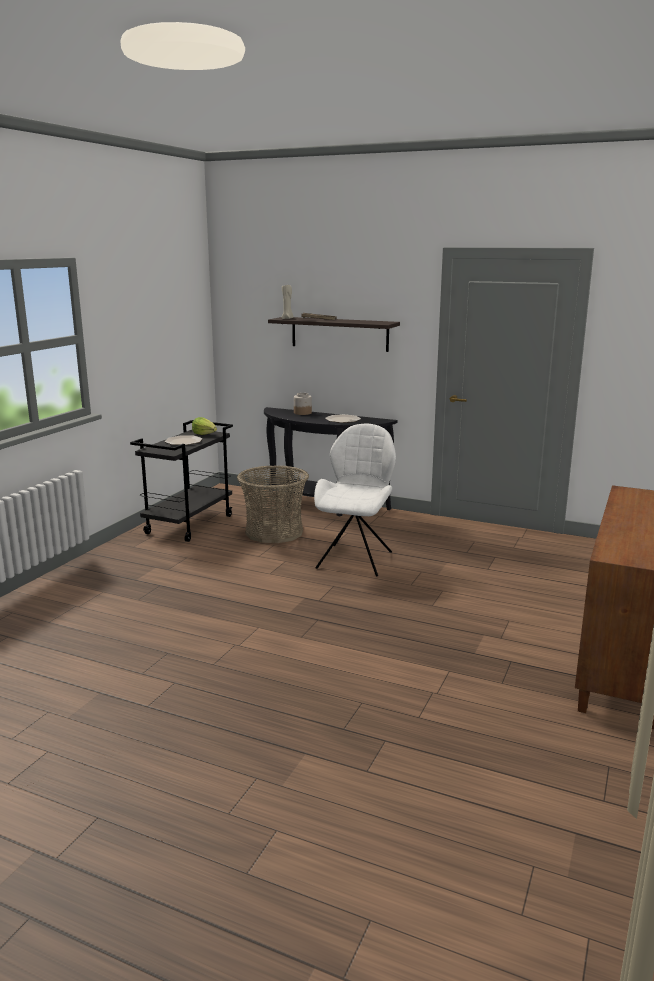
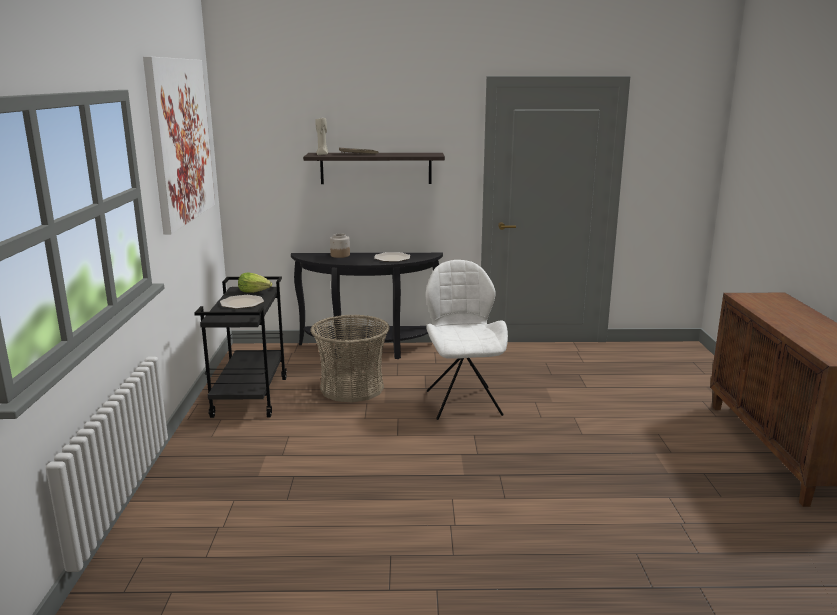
camera: 25 degrees left, 0 degrees up
(151, 300) = (180, 141): none -> picture

